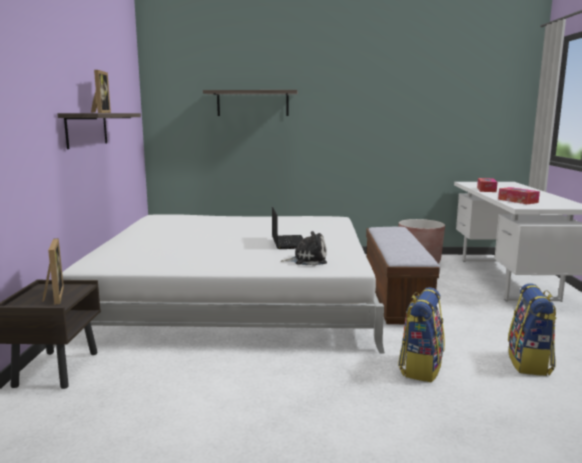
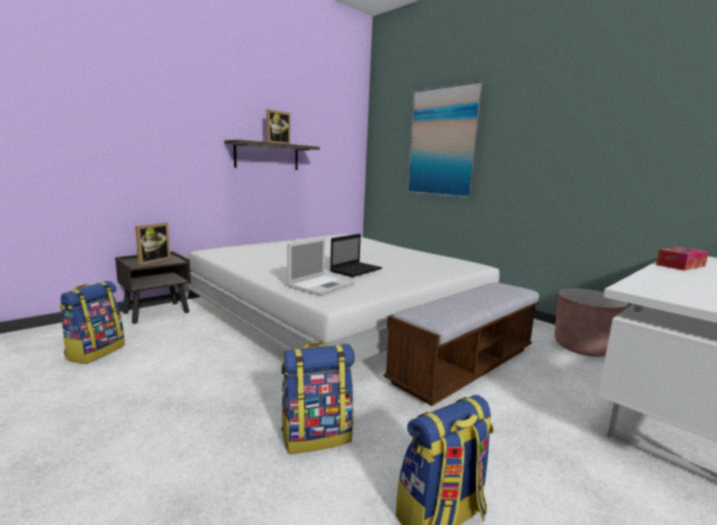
camera: 45 degrees right, 0 degrees up
(112, 425) = (95, 352): none -> backpack
(252, 103) = (442, 142): shelf -> picture
(307, 260) = (322, 285): plush toy -> laptop
(517, 201) = (665, 284): tissue box -> none

